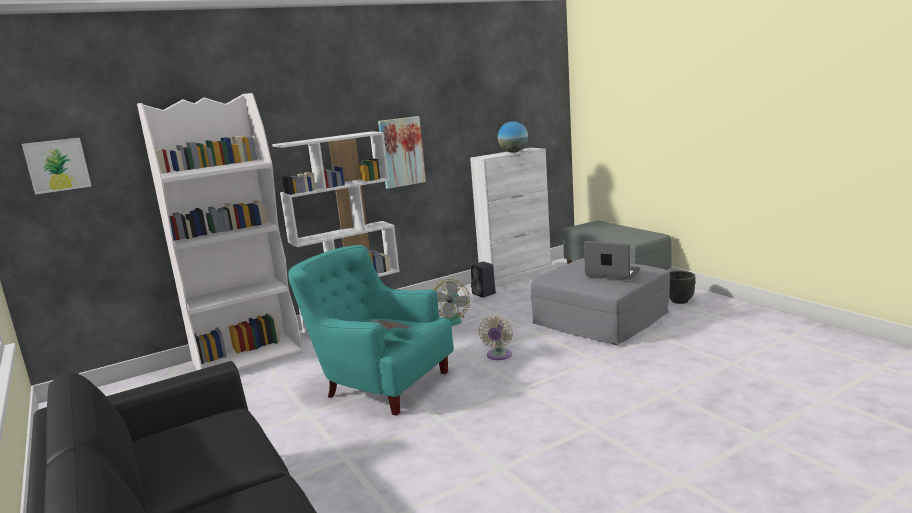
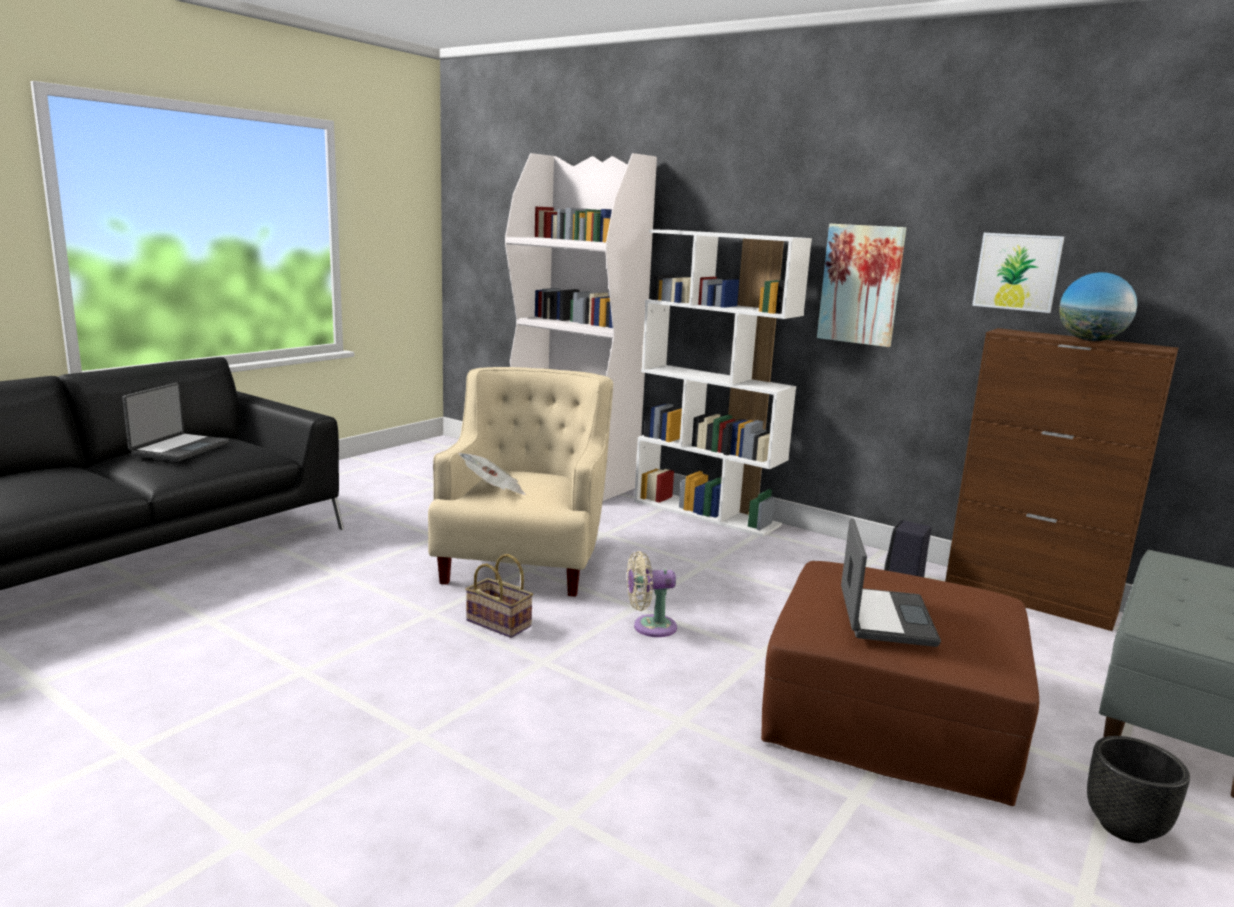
camera: 65 degrees right, 0 degrees up
(57, 165) = (490, 212): picture -> picture (1017, 272)
(190, 451) = (179, 449): none -> laptop
(379, 383) = (525, 559): turquoise armchair -> beige armchair
(450, 320) = (761, 572): fan -> none
(470, 397) = (500, 623): none -> basket
(516, 276) = (1030, 599): white cabinet -> brown cabinet
(600, 319) = (888, 712): grey ottoman -> brown ottoman

